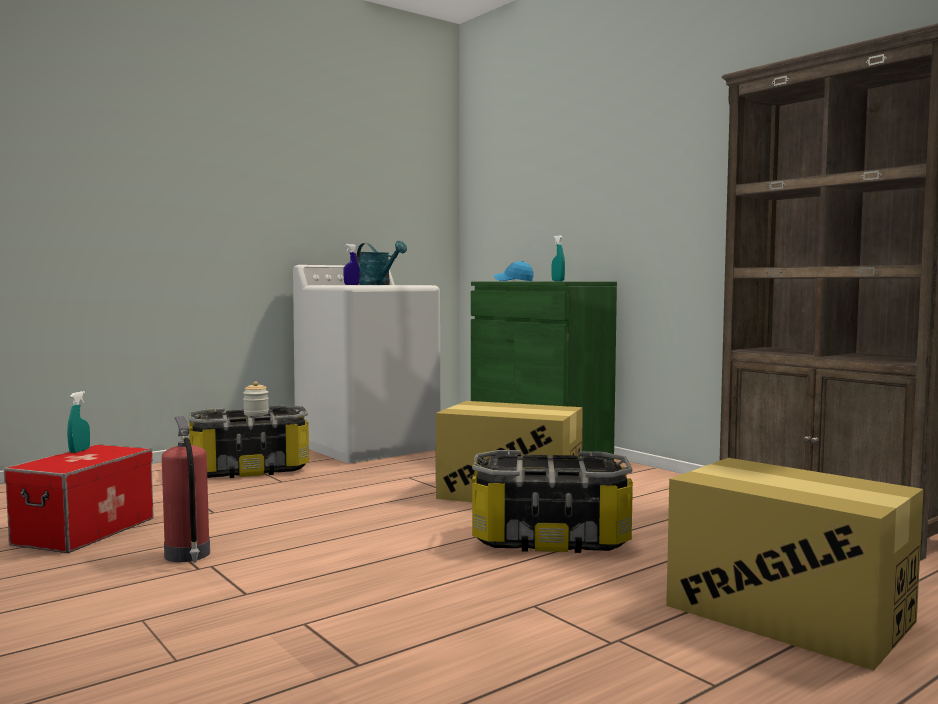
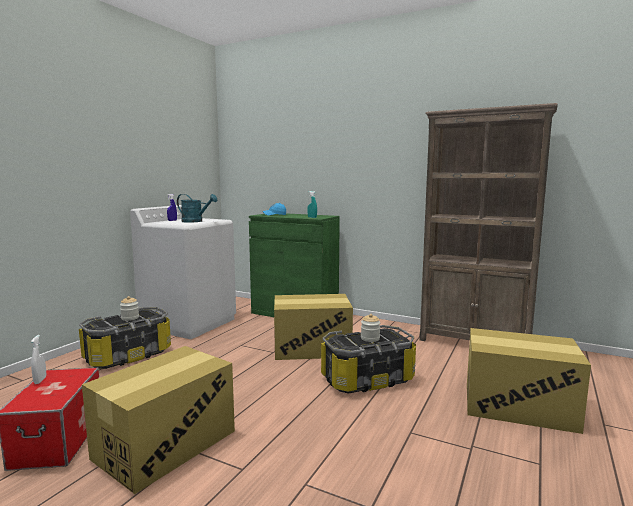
camera: 25 degrees left, 5 degrees up
(79, 451) = (40, 380): turquoise spray bottle -> white spray bottle
(187, 555) = (165, 445): fire extinguisher -> cardboard box
(554, 464) = (370, 338): none -> jar

